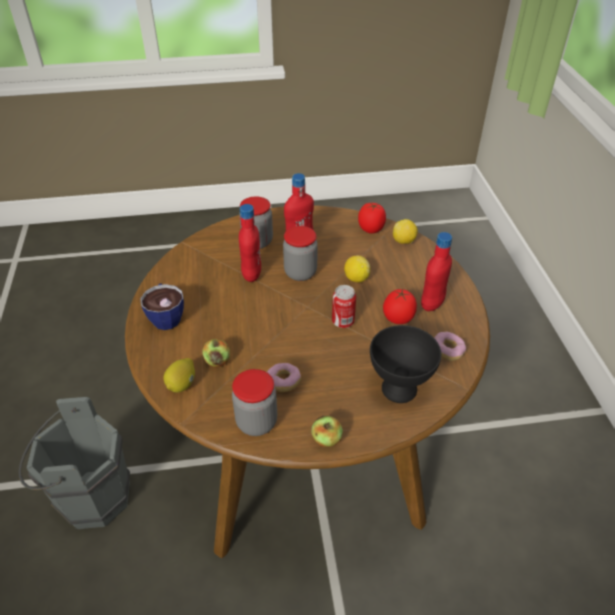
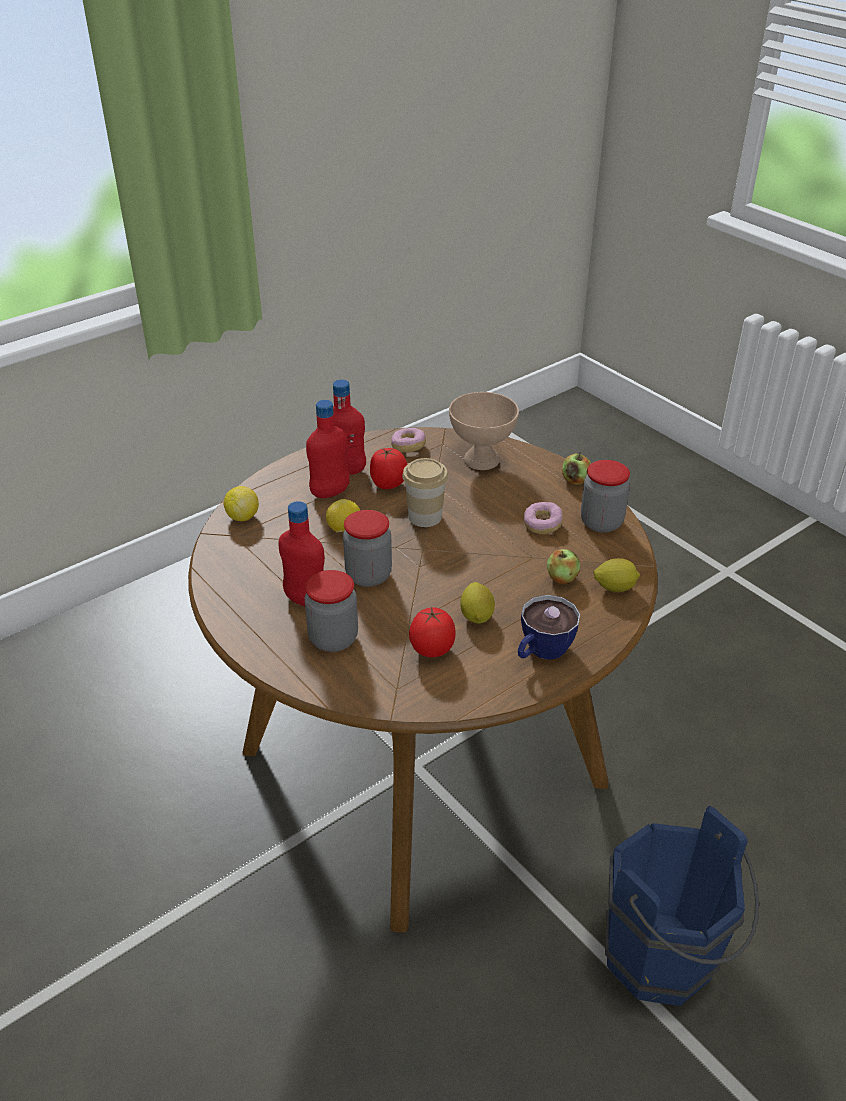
camera: 120 degrees left, 5 degrees down
(89, 498) = (664, 963): grey bucket -> blue bucket
(222, 303) = (477, 615): none -> lemon
(251, 274) = (405, 614): red bottle -> red bottle (330, 492)
(343, 322) = (425, 517): can -> cup
(370, 229) = (232, 549): tomato -> tomato (431, 650)
(400, 389) = (481, 459): black bowl -> beige bowl

